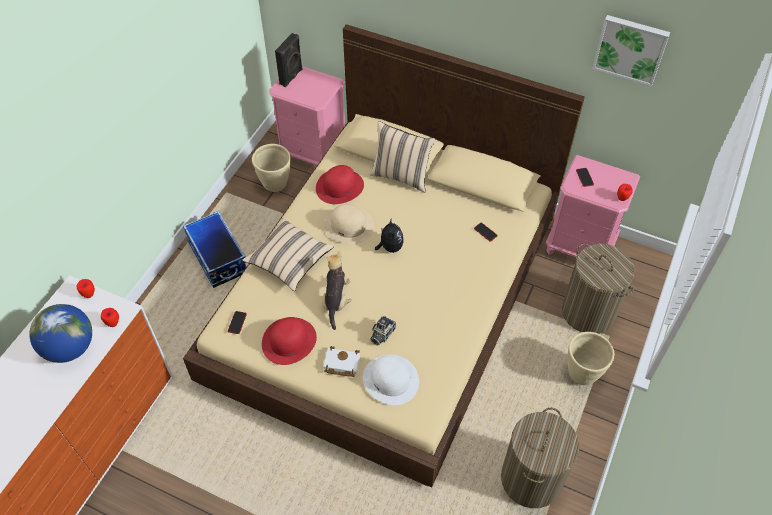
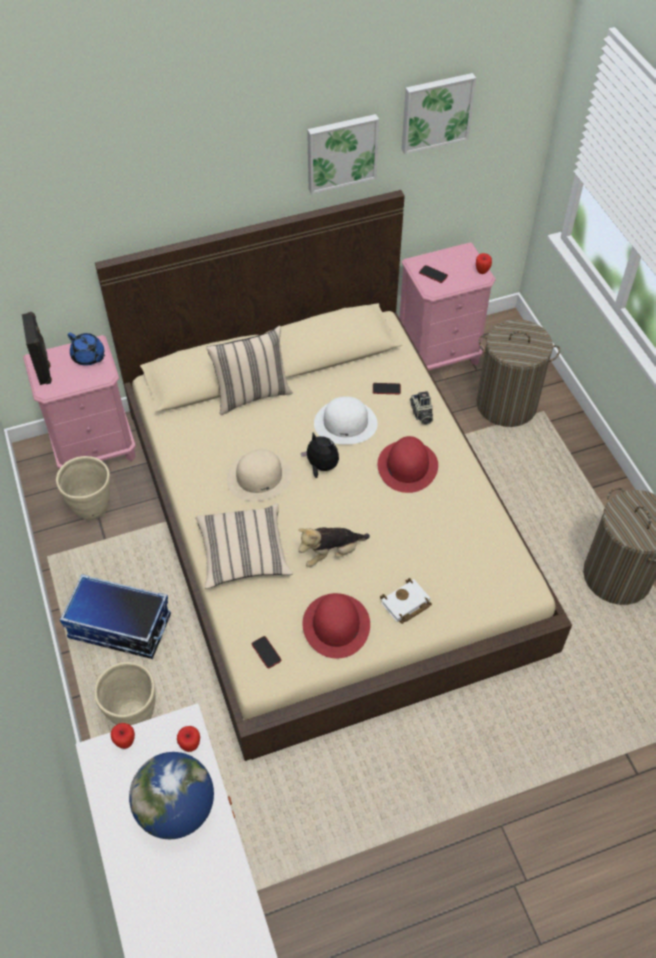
camera: 45 degrees left, 0 degrees up
(321, 86) = (89, 357): none -> blue teapot
(336, 300) = (331, 553): plush toy -> plush toy turned 75 degrees counterclockwise
(340, 186) = (204, 447): red hat -> red hat (407, 466)
(381, 334) = (408, 548): camera -> camera (421, 414)
(391, 379) = (463, 579): white hat -> white hat (346, 423)
(543, 40) = (341, 152): none -> picture
(582, 373) = (558, 458): beige planter -> beige planter (133, 715)

